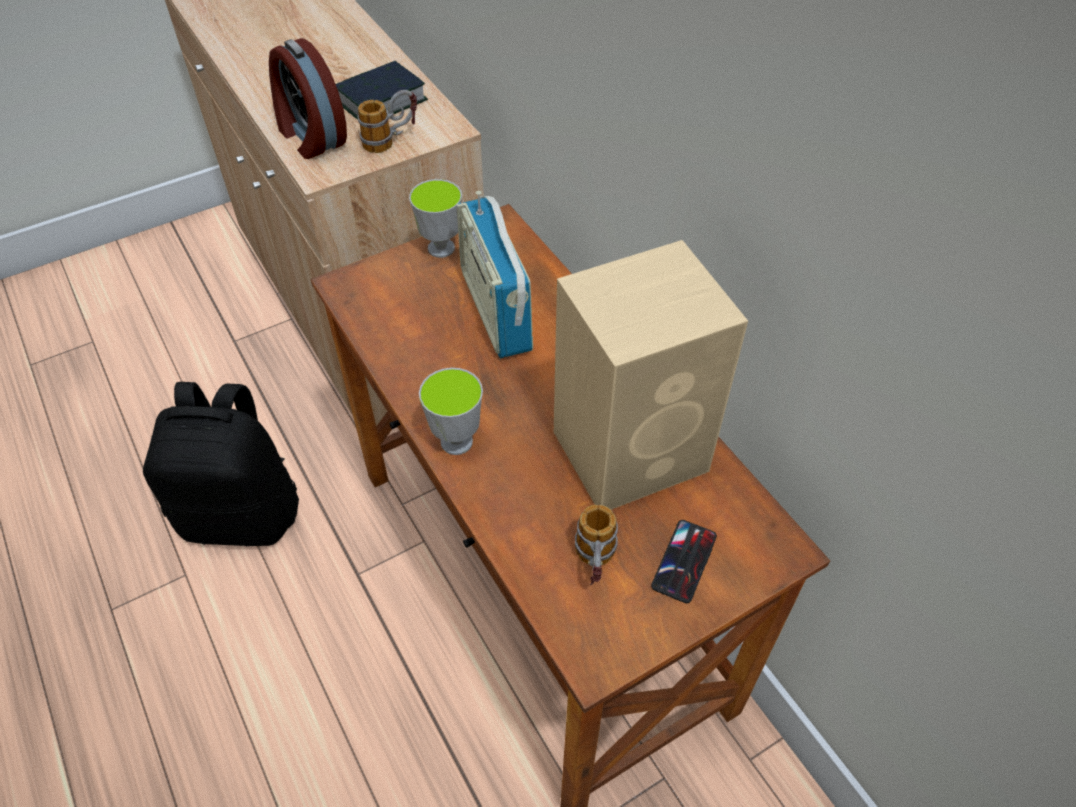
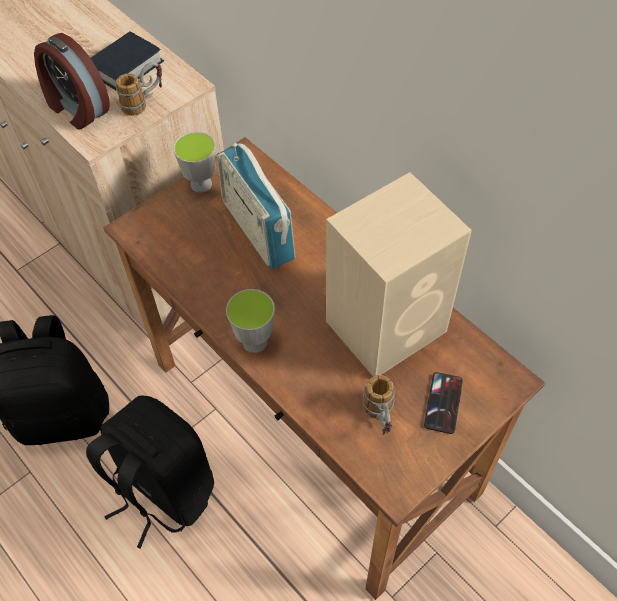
camera: 10 degrees left, 5 degrees up
(335, 628) = (162, 490): none -> black backpack

